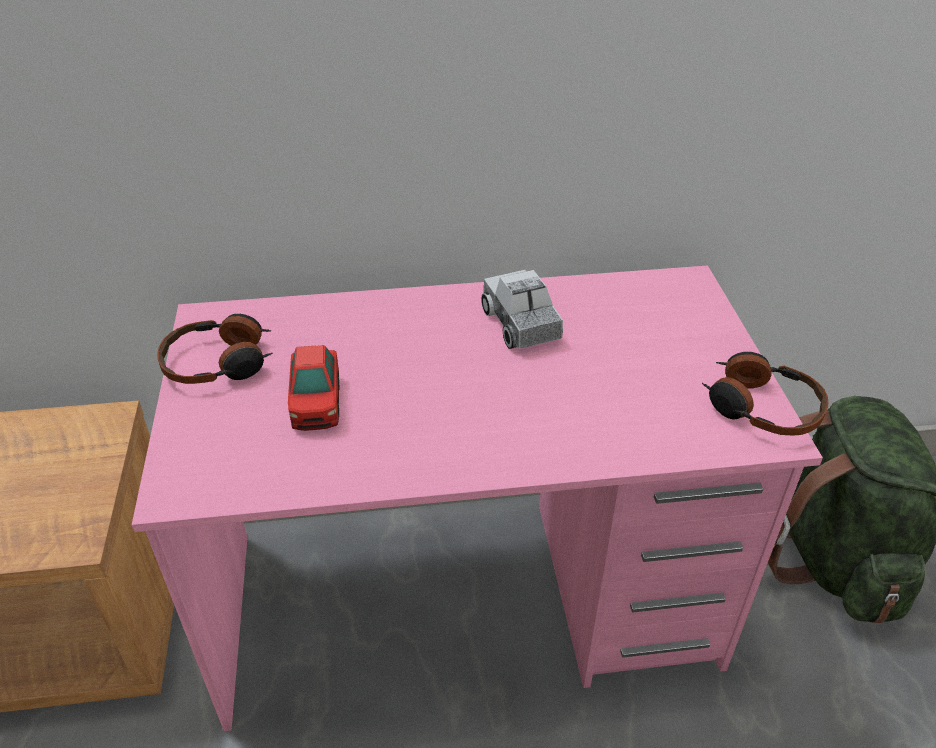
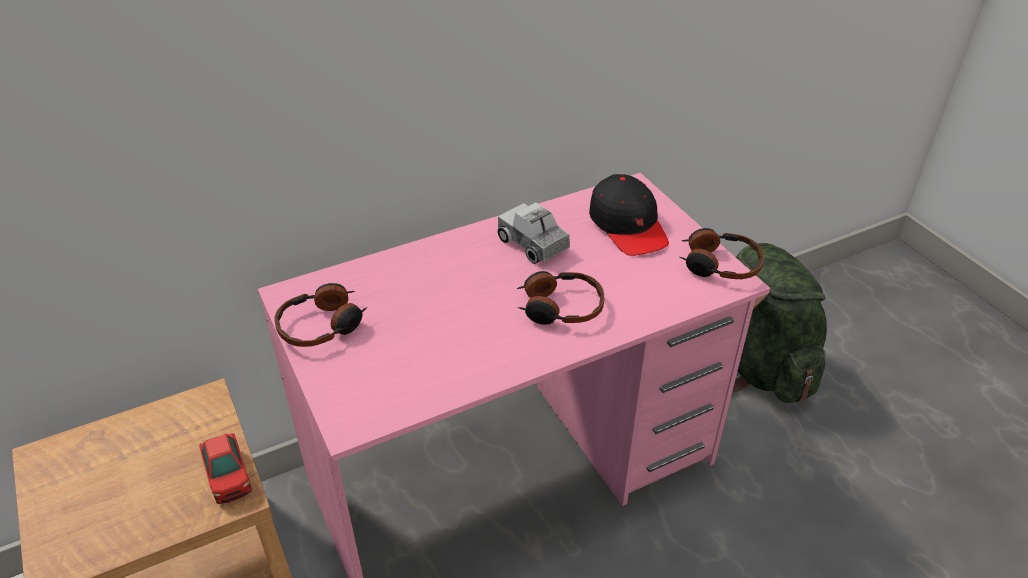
camera: 20 degrees left, 0 degrees up
(316, 404) = (417, 337): toy car -> toy car (229, 477)
(512, 412) = (560, 307): none -> headphones
(657, 328) = (628, 226): none -> black cap

